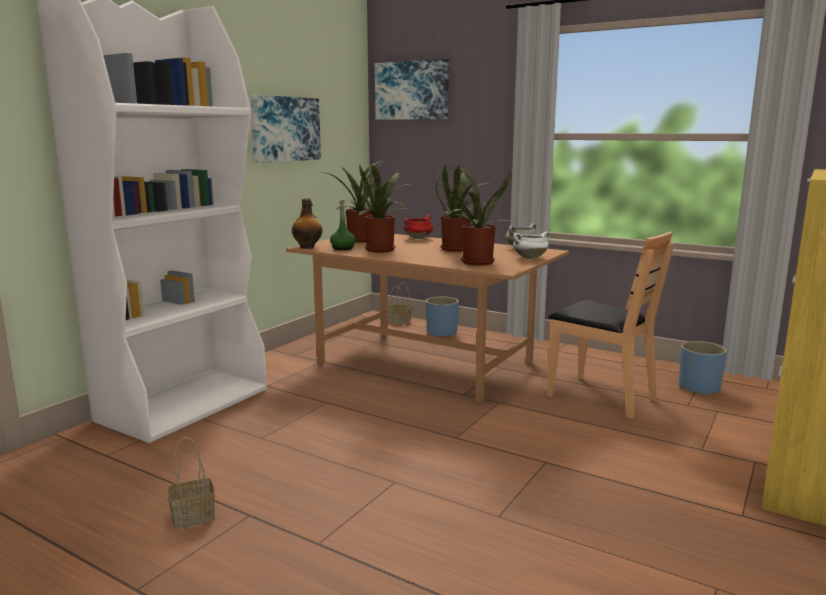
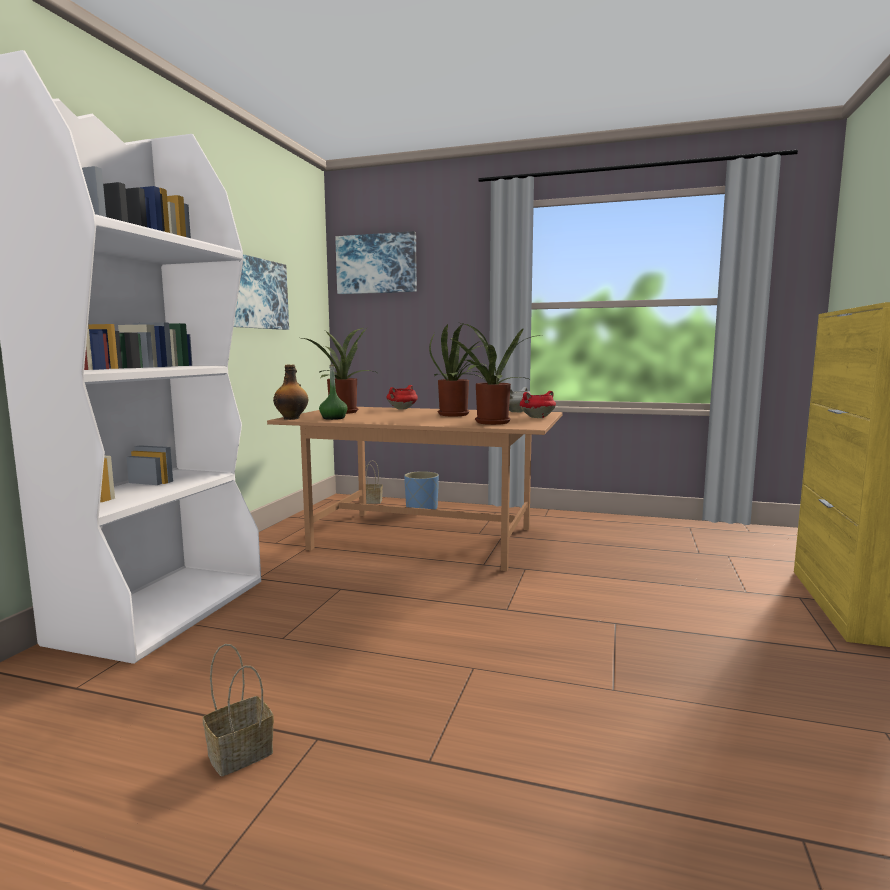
camera: 15 degrees left, 5 degrees down
(383, 250) = (379, 418): potted plant -> none
(530, 258) = (537, 417): white cooking pot -> red cooking pot
(600, 397) = (617, 553): brown chair -> none
(699, 388) = (695, 537): blue planter -> none

